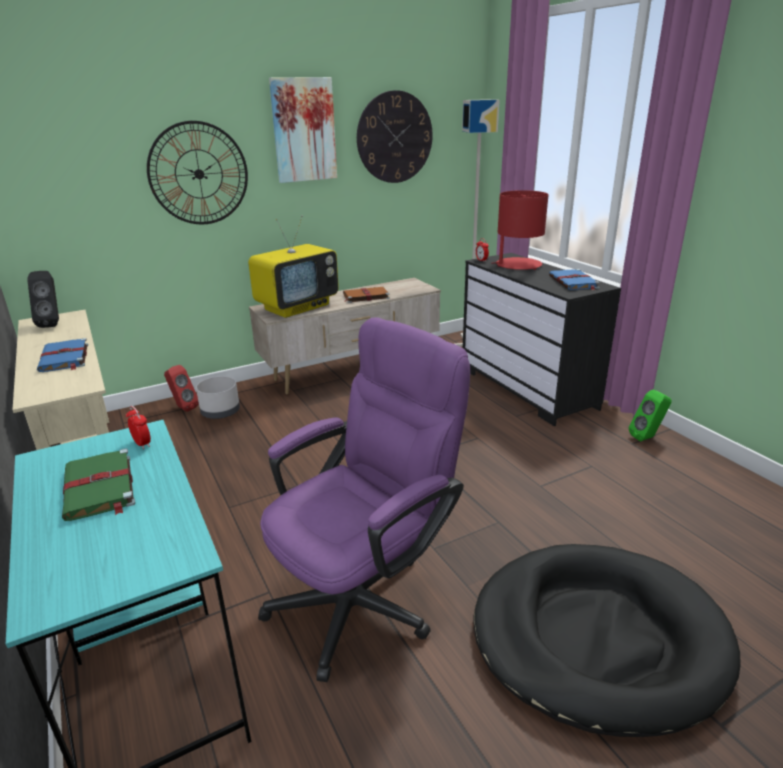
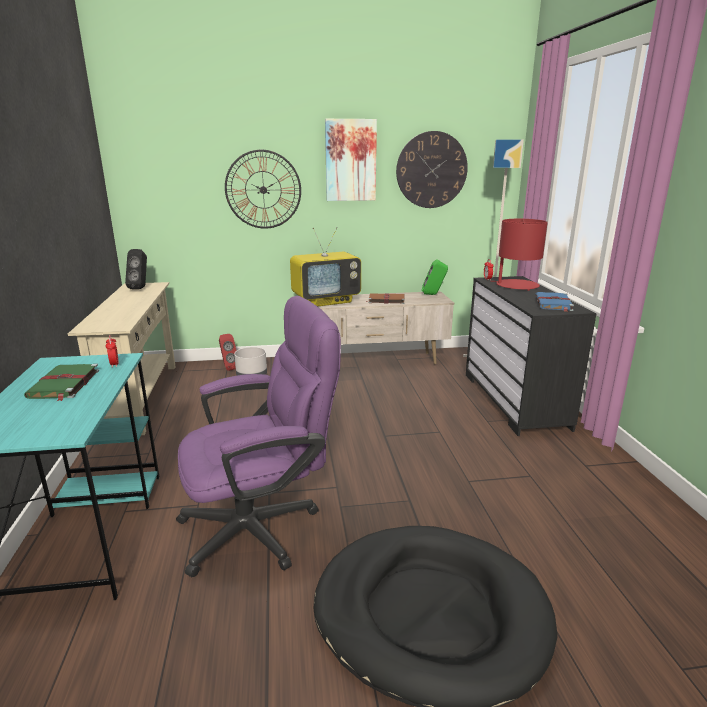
camera: 20 degrees right, 5 degrees down
(64, 358) = (126, 309): blue book -> none
(647, 437) = (606, 464): green speaker -> green speaker (433, 294)

